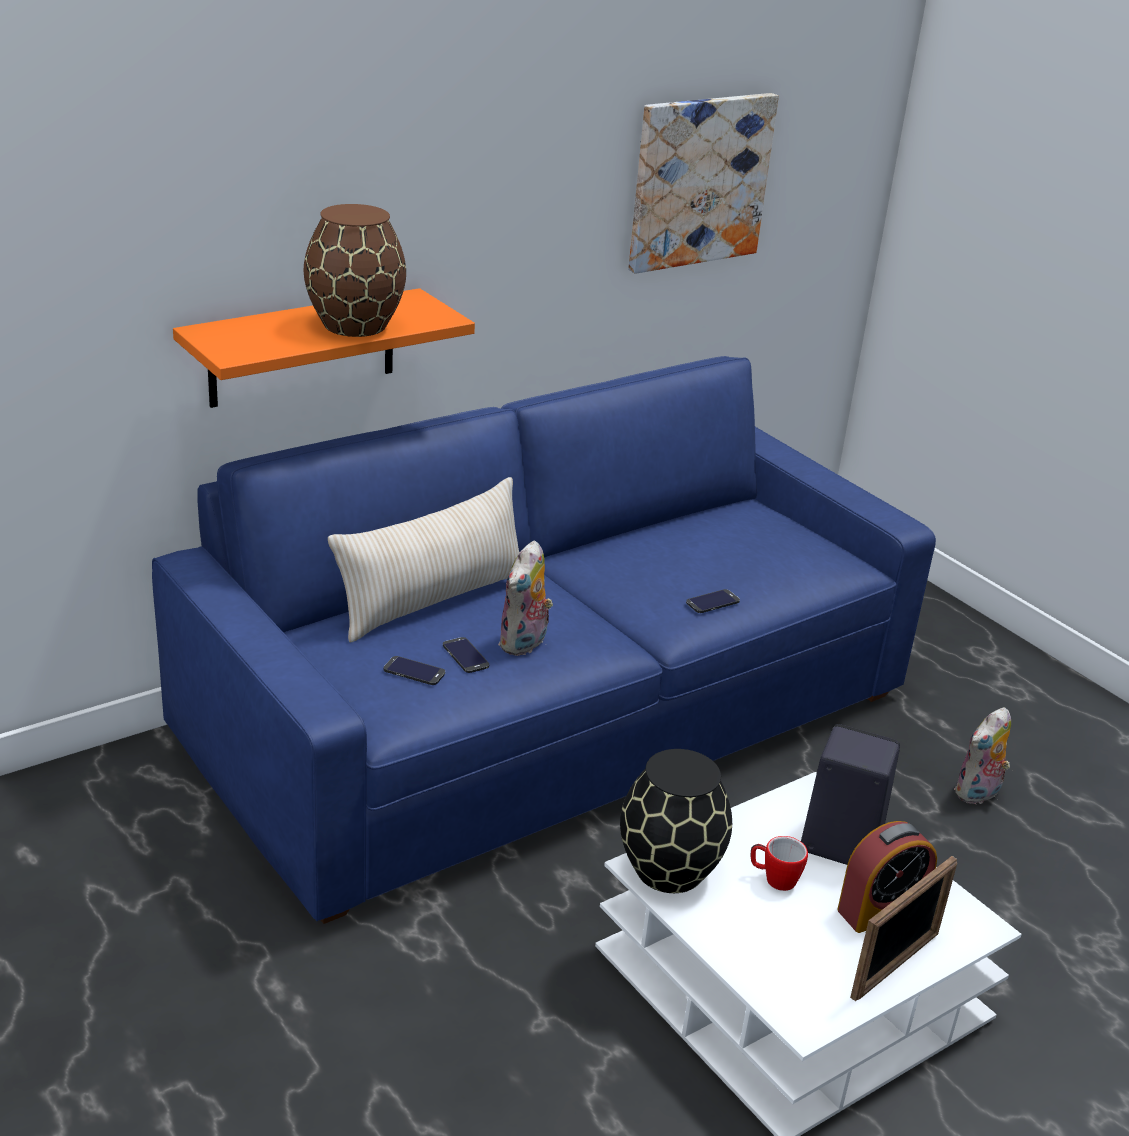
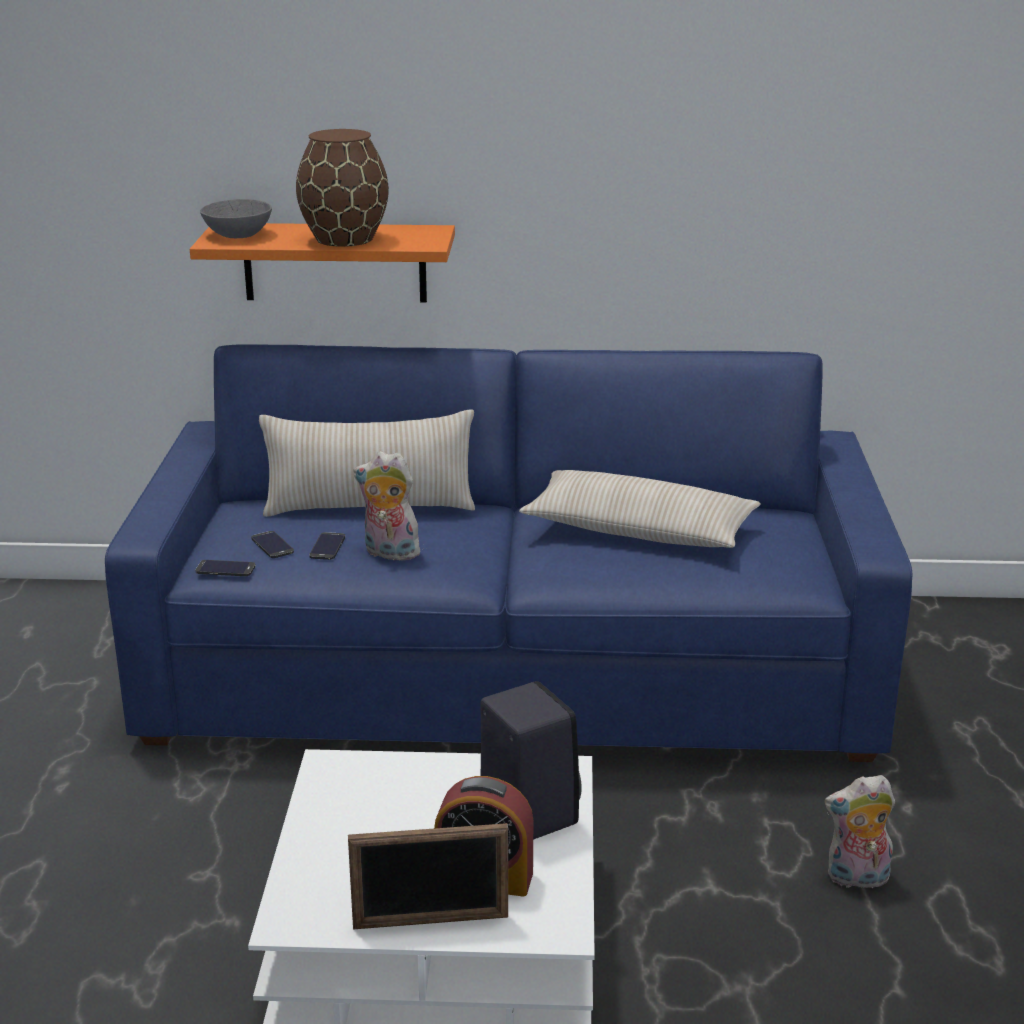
camera: 40 degrees right, 5 degrees down
(236, 339) = (239, 234): none -> grey bowl
(524, 644) = (389, 553): plush toy -> plush toy turned 45 degrees clockwise
(670, 871) = (346, 775): black vase -> none
(682, 555) = (639, 530): none -> beige pillow
(699, 181) = (795, 160): picture -> none
(713, 602) = (605, 570): phone -> phone (225, 569)
(774, 879) = (424, 816): mug -> none

